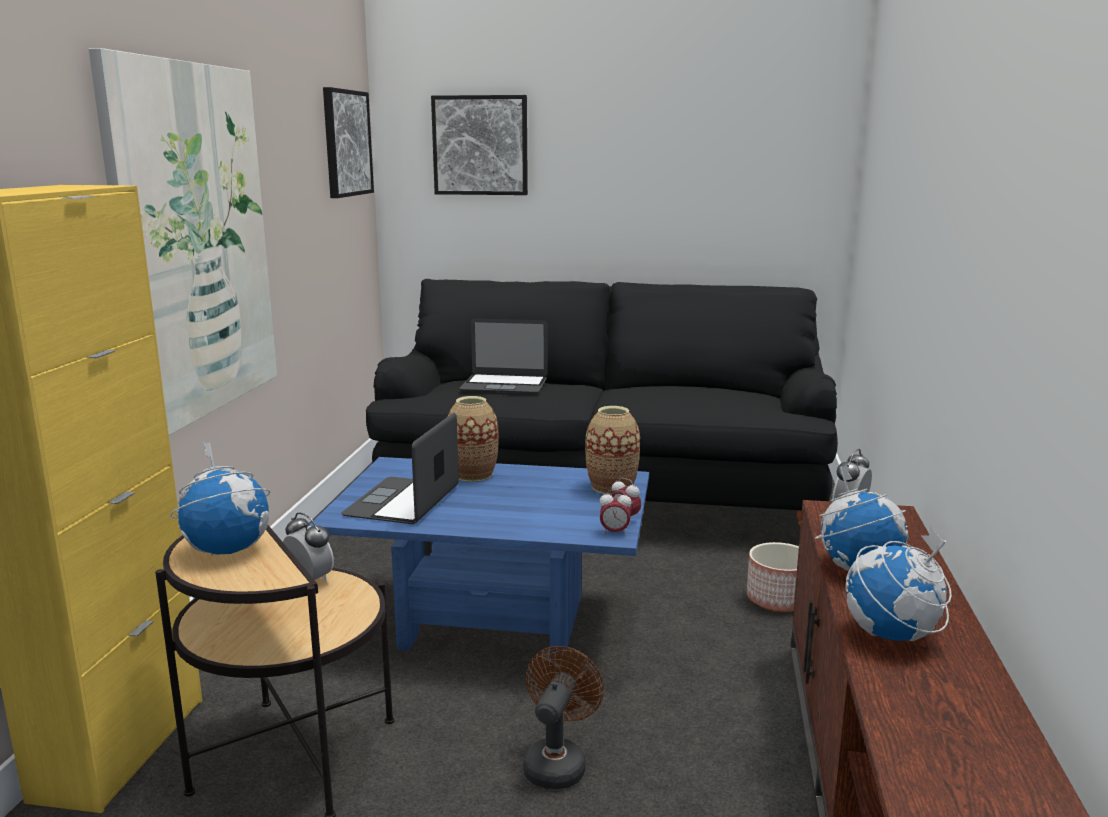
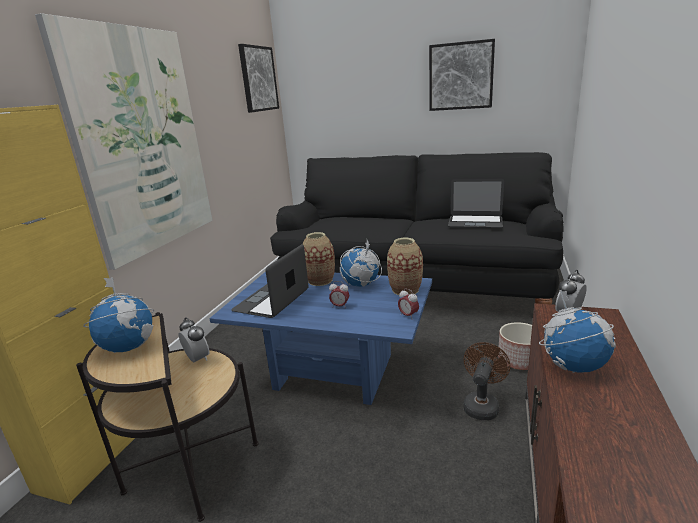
camera: 10 degrees right, 5 degrees up
(480, 145) = (339, 75): picture -> picture (461, 76)
(504, 384) = (352, 220): laptop -> laptop (475, 222)
(557, 762) = (355, 484): brown fan -> brown fan (482, 405)
(614, 532) = (399, 326): alarm clock -> alarm clock (340, 306)
(892, 635) = (600, 437): globe -> globe (361, 285)

